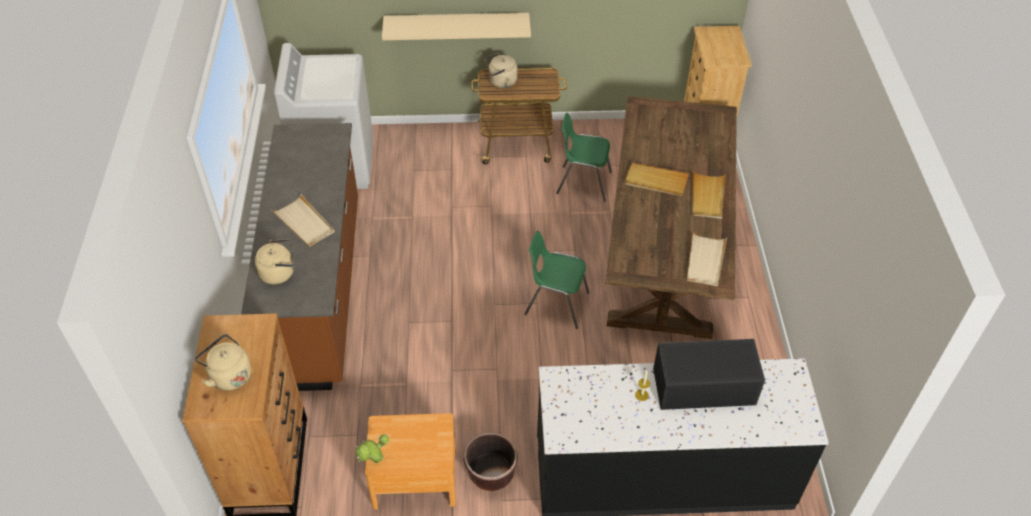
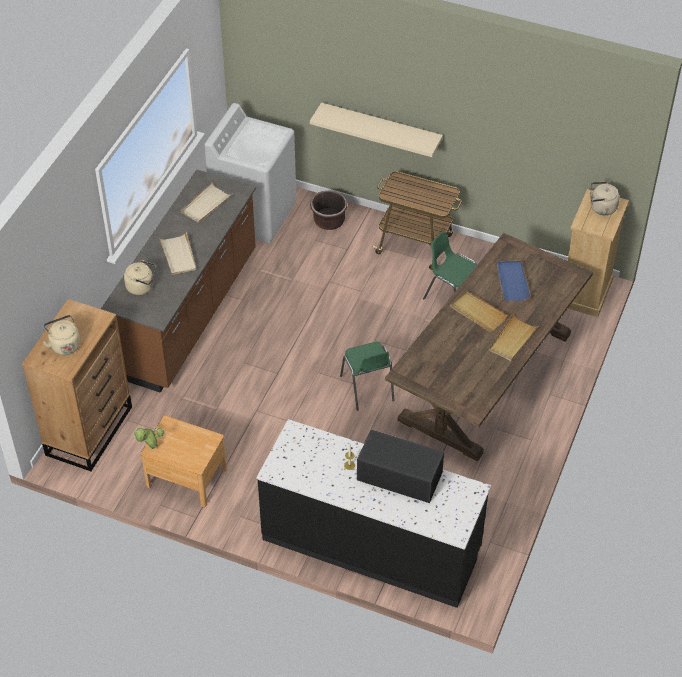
camera: 25 degrees right, 0 degrees up
(491, 473) = (243, 494): brown planter -> brown planter (329, 221)
(501, 82) = (405, 187): beige kettle -> beige kettle (601, 208)
(556, 303) = (367, 389): green chair -> green chair turned 150 degrees counterclockwise
(668, 139) = (512, 281): none -> blue tray
(705, 261) = (474, 389): beige tray -> beige tray (206, 205)

